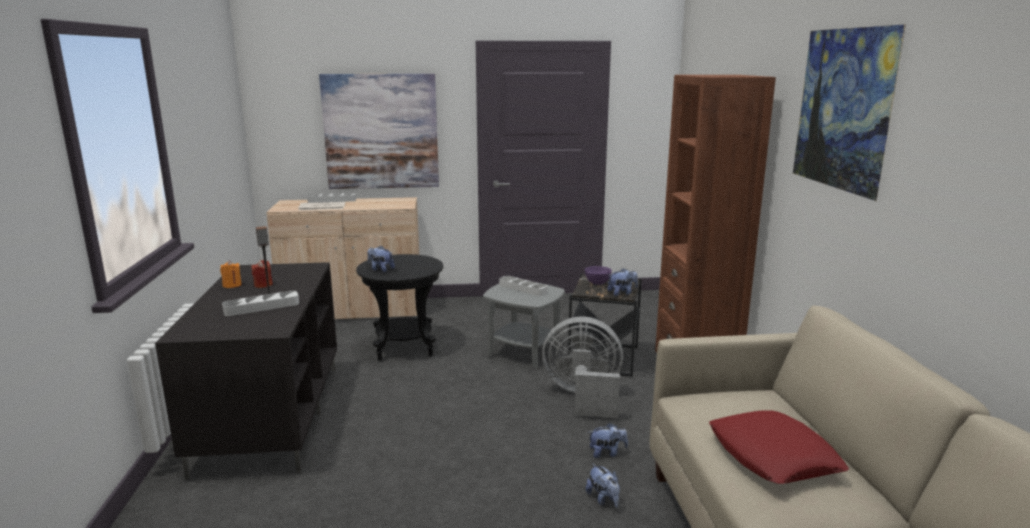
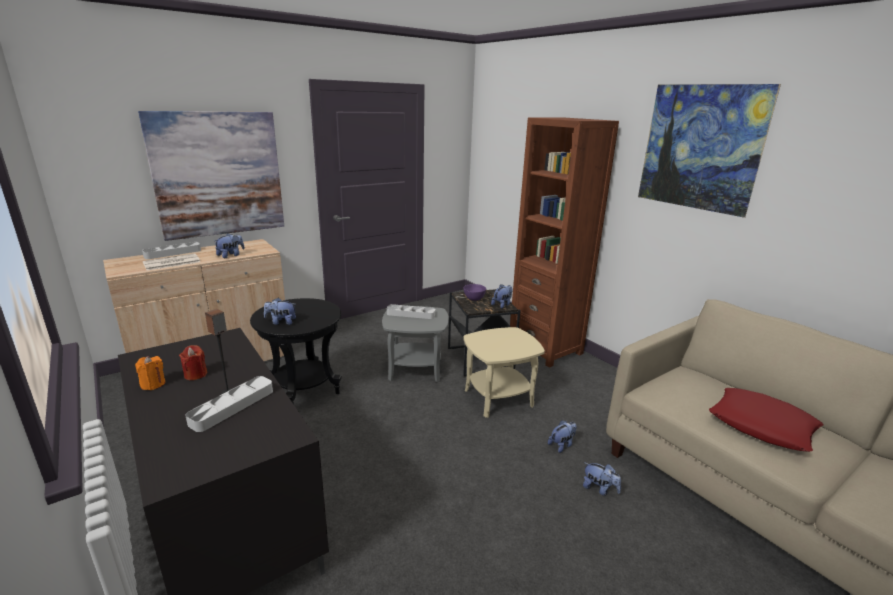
camera: 30 degrees left, 5 degrees up
(372, 207) = (231, 255): none -> plush toy
(583, 397) = (498, 398): grey fan -> beige side table

